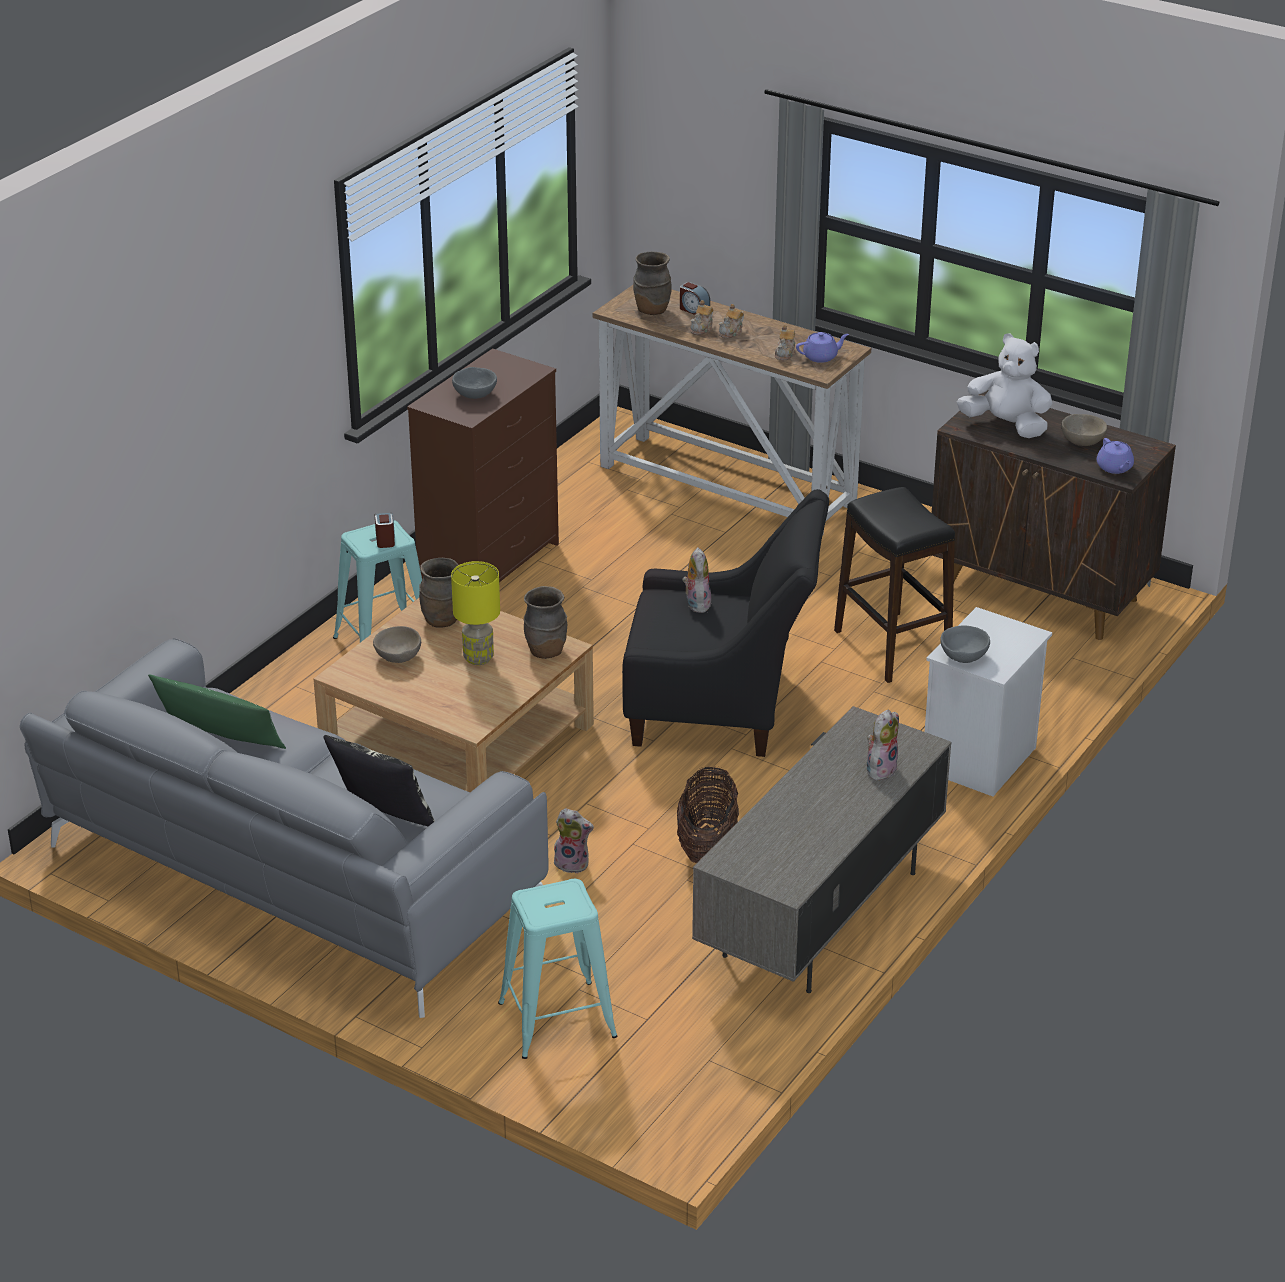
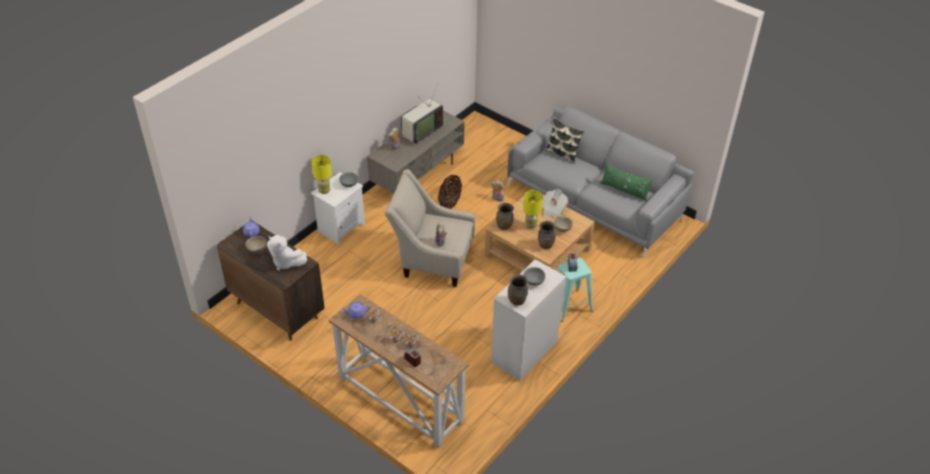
camera: 175 degrees left, 10 degrees up
(419, 697) = (553, 209): none -> newspaper
(489, 563) = (524, 352): brown dresser -> white dresser
(557, 1019) = (506, 149): turquoise stool -> none
(651, 310) = (436, 362): brown vase -> brown vase (517, 301)
(723, 708) = (432, 259): black armchair -> beige armchair
(820, 820) = (420, 132): none -> television
(893, 647) = (353, 285): black stool -> none
(1020, 637) = (324, 191): none -> yellow table lamp

